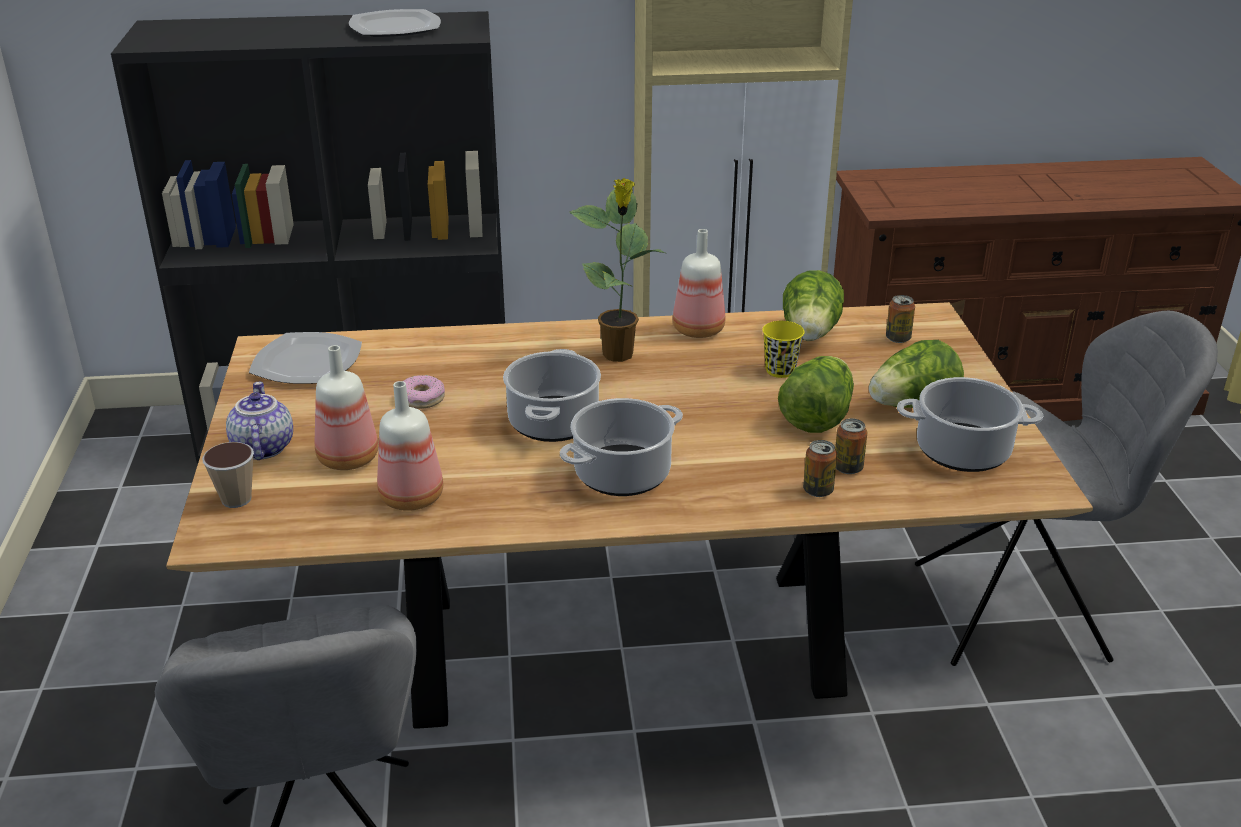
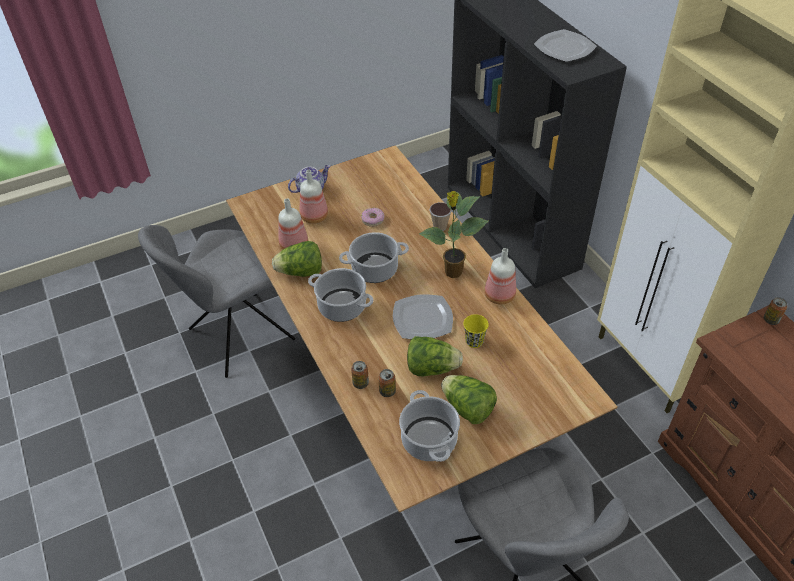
camera: 70 degrees right, 15 degrees up
(236, 499) = (272, 198): cup -> cup (440, 227)
(308, 362) = (384, 174): plate -> plate (423, 319)
(810, 335) = (525, 345): lettuce -> lettuce (301, 272)
(898, 338) = (547, 387): can -> can (771, 320)

